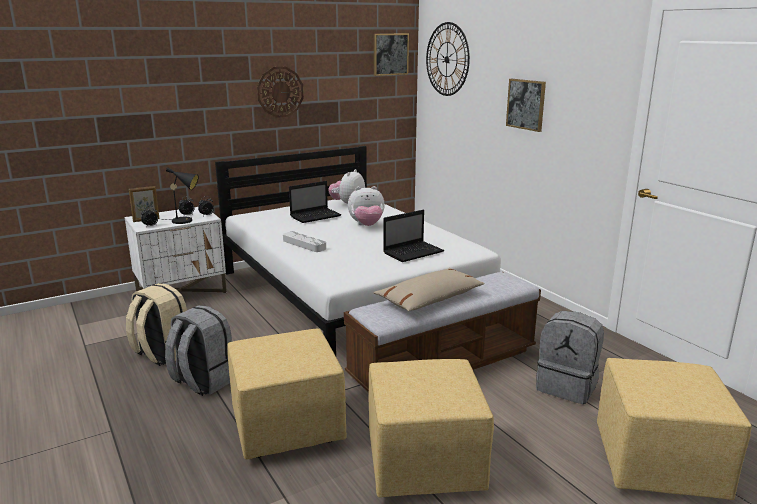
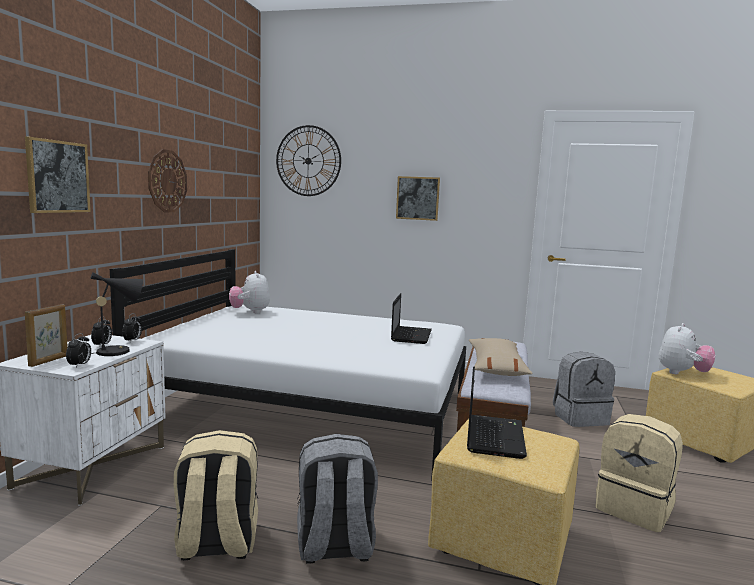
camera: 45 degrees left, 10 degrees down
(304, 244) = (302, 349): grey tray -> none
(316, 216) = (245, 325): laptop -> laptop (494, 436)
(367, 226) = (315, 325): plush toy -> plush toy (682, 373)
(390, 54) = (245, 153): picture -> picture (57, 176)
(426, 464) = (635, 509): yellow ottoman -> beige backpack

